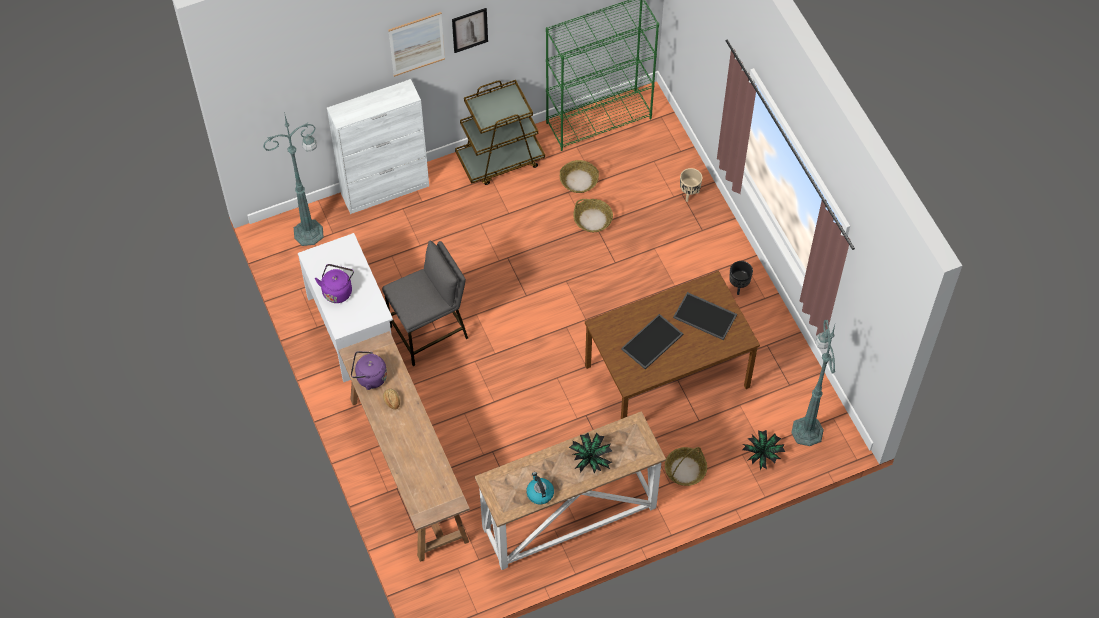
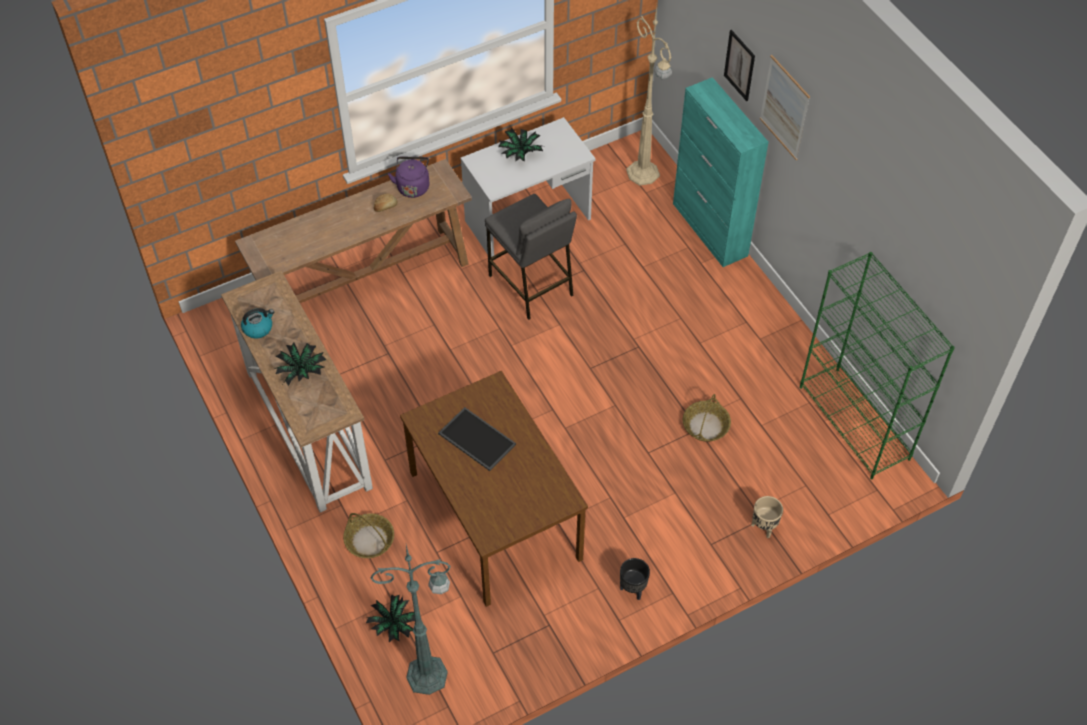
camera: 85 degrees right, 5 degrees down
(310, 232) = (643, 174): green floor lamp -> beige floor lamp
(337, 290) = (520, 153): purple kettle -> potted plant
(385, 190) = (710, 230): white cabinet -> turquoise cabinet
(470, 30) = (822, 156): picture -> picture (739, 65)
(500, 159) = (773, 329): brown cart -> none
(579, 180) = (759, 408): basket -> none
(706, 316) = (518, 494): tray -> none

